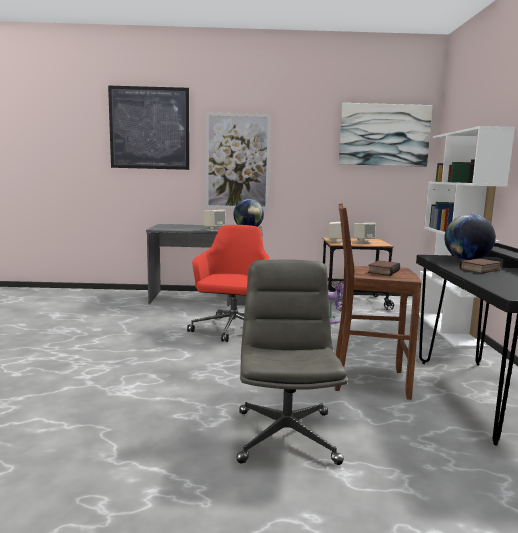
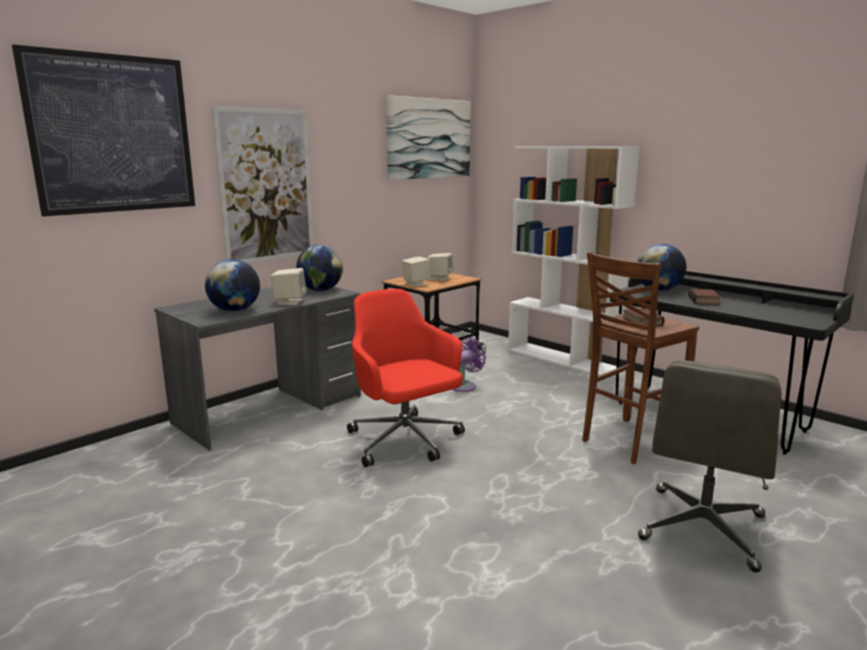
camera: 45 degrees left, 5 degrees up
(180, 228) = (235, 310): none -> globe
(285, 435) = (702, 529): grey office chair -> grey office chair turned 105 degrees counterclockwise

